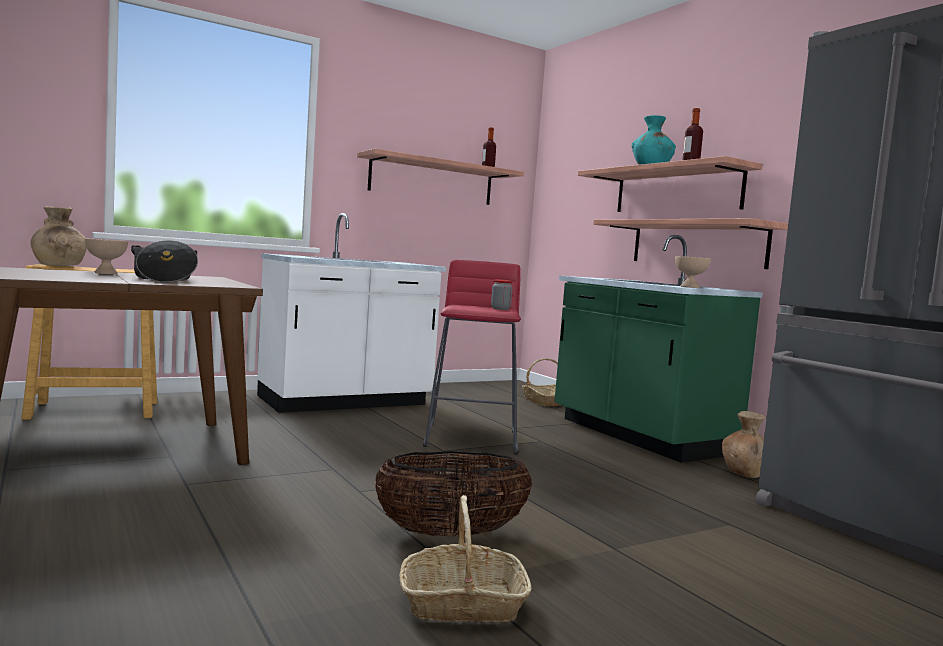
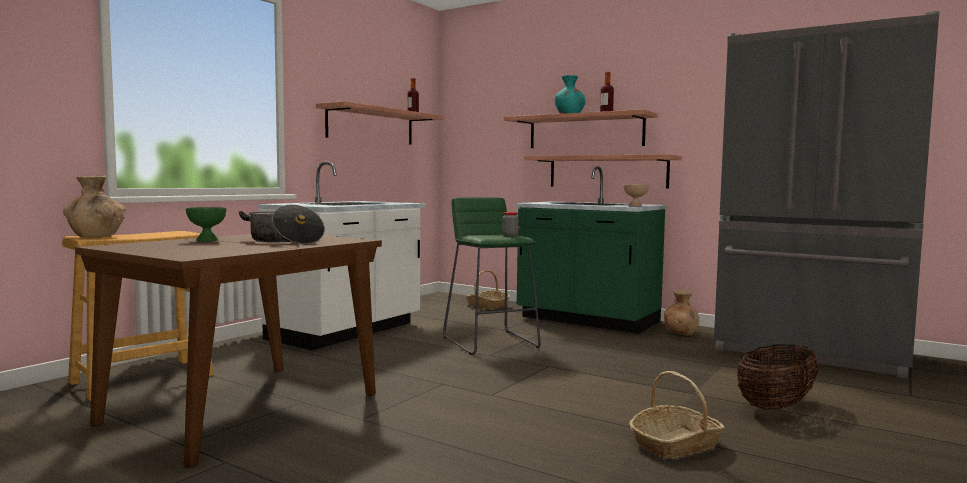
camera: 25 degrees left, 0 degrees up
(105, 273) = (206, 240): beige bowl -> green bowl
(451, 534) = (597, 408): basket -> basket (776, 406)
(472, 438) = (491, 342): red stool -> green stool

